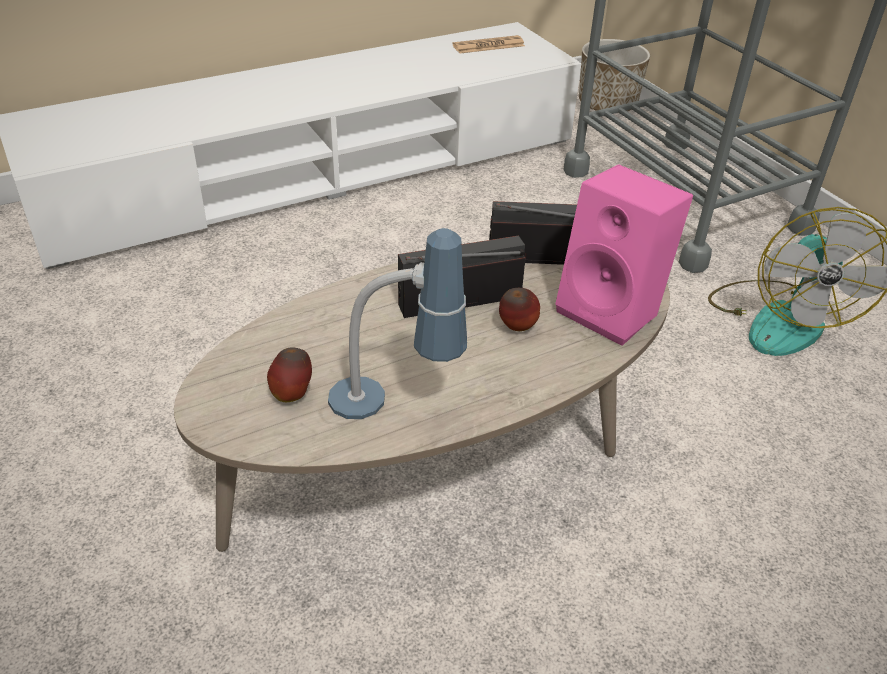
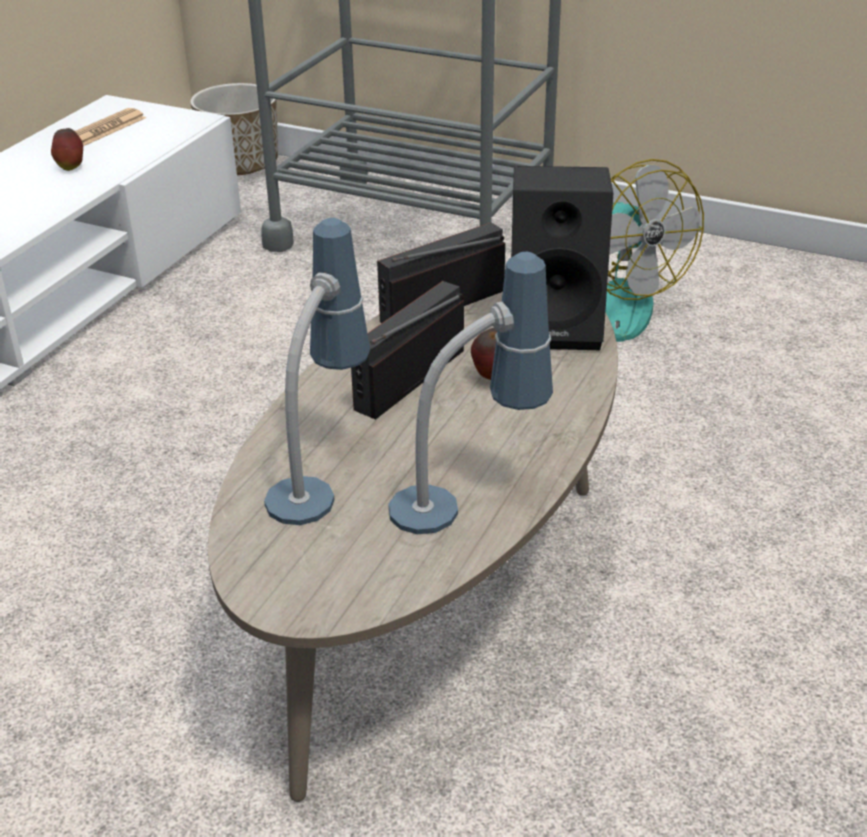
camera: 35 degrees left, 5 degrees down
(292, 394) = (354, 540): apple -> apple (71, 167)
(327, 339) = (322, 474): none -> table lamp
(613, 311) = (557, 325): pink speaker -> black speaker

